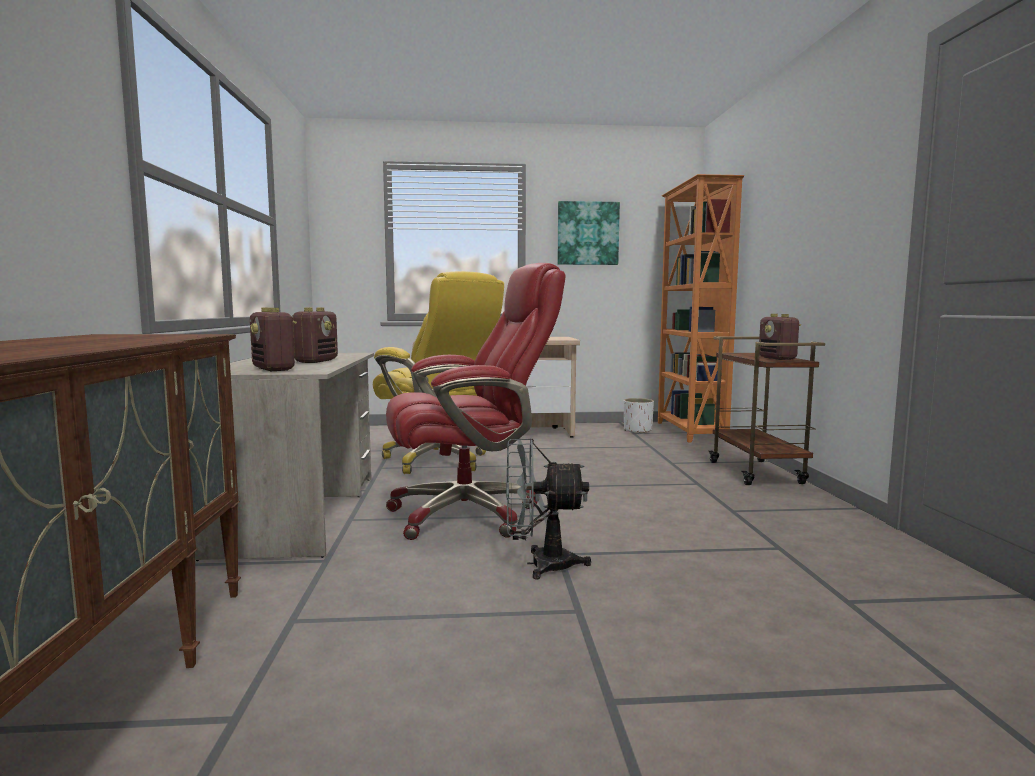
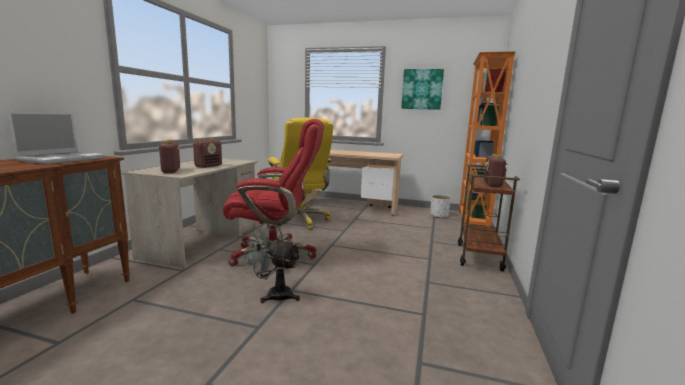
camera: 20 degrees right, 5 degrees up
(132, 337) = (63, 159): none -> laptop

